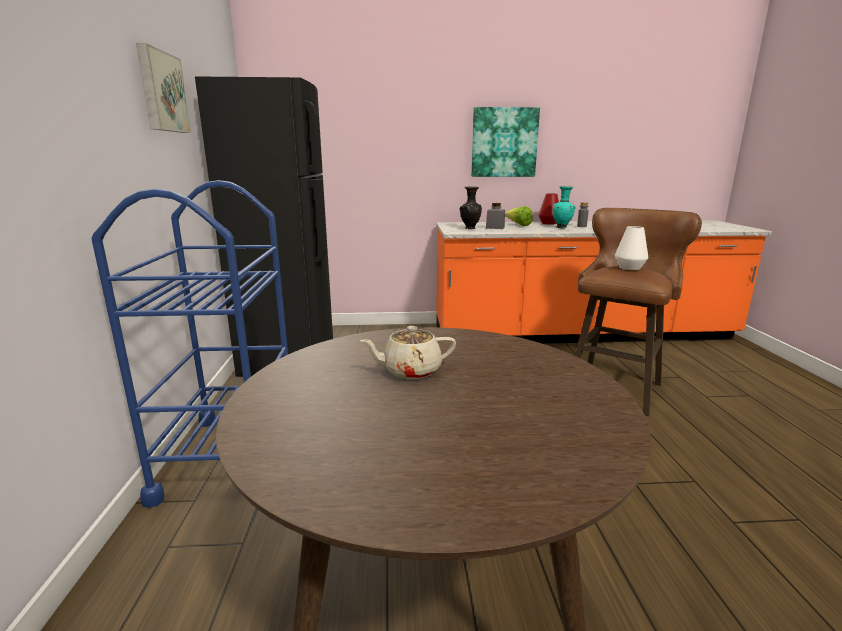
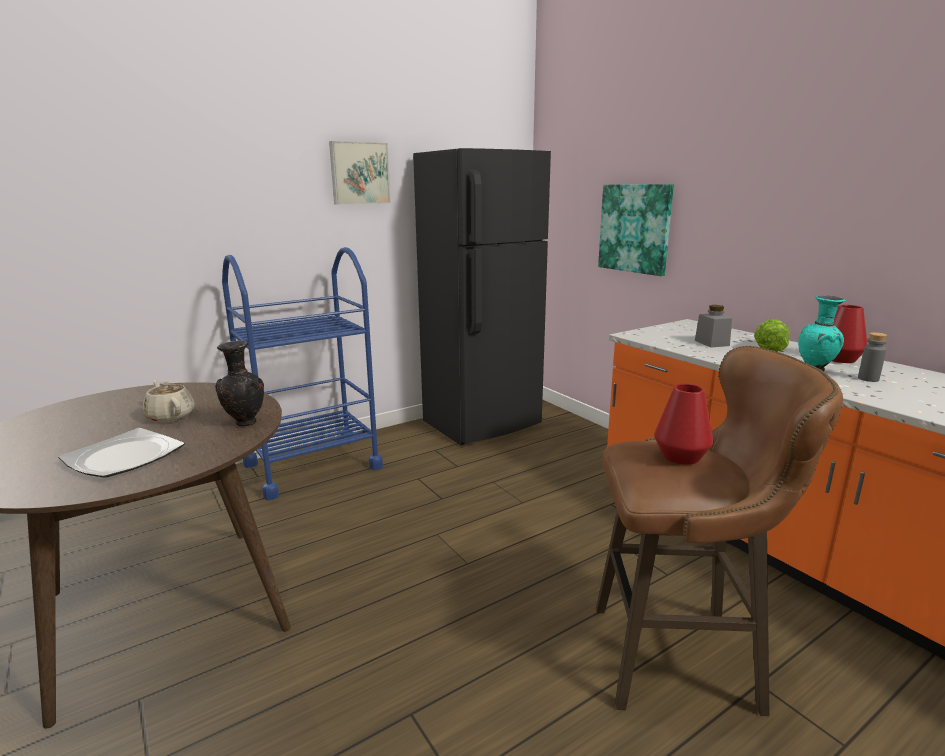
camera: 60 degrees right, 0 degrees up
(470, 229) = (672, 336): black vase -> black vase (244, 423)
(504, 142) = (802, 209): picture -> picture (635, 228)
(529, 396) = (124, 457): none -> plate
(629, 268) = (680, 457): white vase -> red vase

